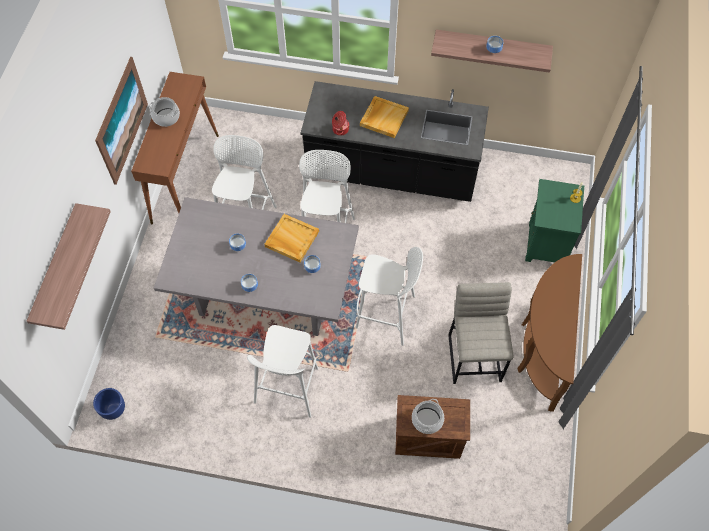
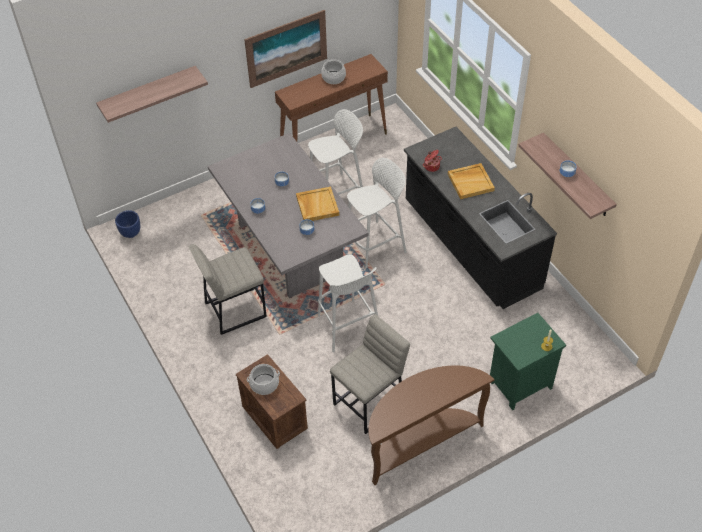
camera: 50 degrees right, 10 degrees down
(289, 388) = (234, 310): white stool -> grey chair

